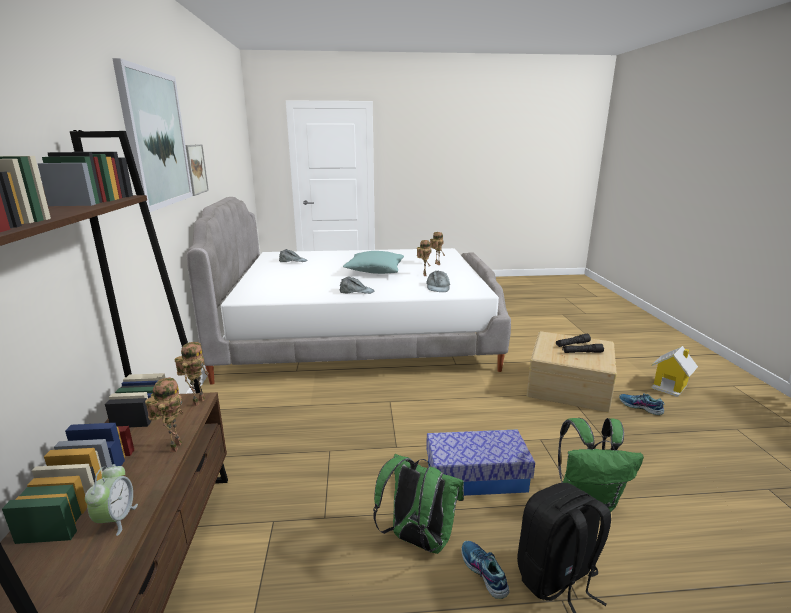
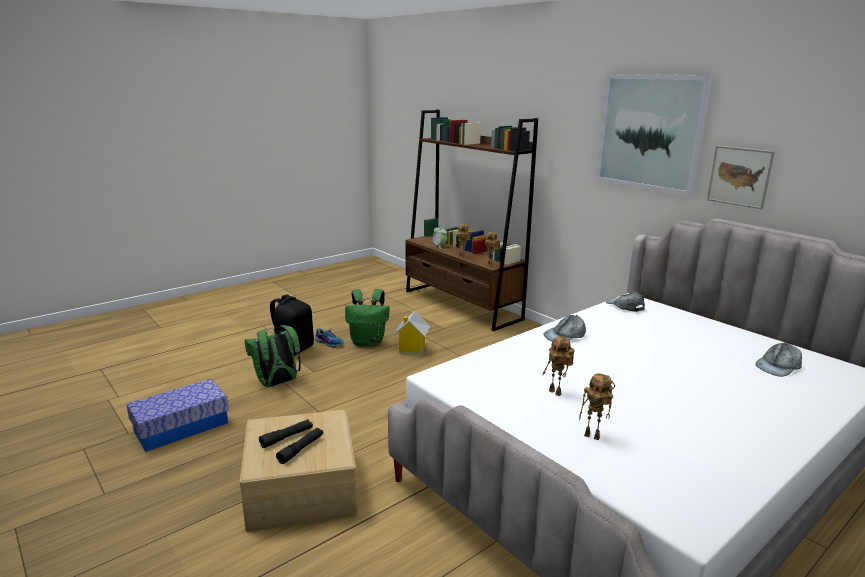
camera: 145 degrees right, 0 degrees up
(375, 271) = (630, 378): turquoise pillow -> none
(438, 287) = (497, 370): grey cap -> grey cap (625, 306)
(476, 477) = (356, 373): storage box -> storage box (181, 427)
(640, 407) = (212, 485): shoe -> none
(670, 386) = (151, 545): toy house -> toy house (411, 349)

